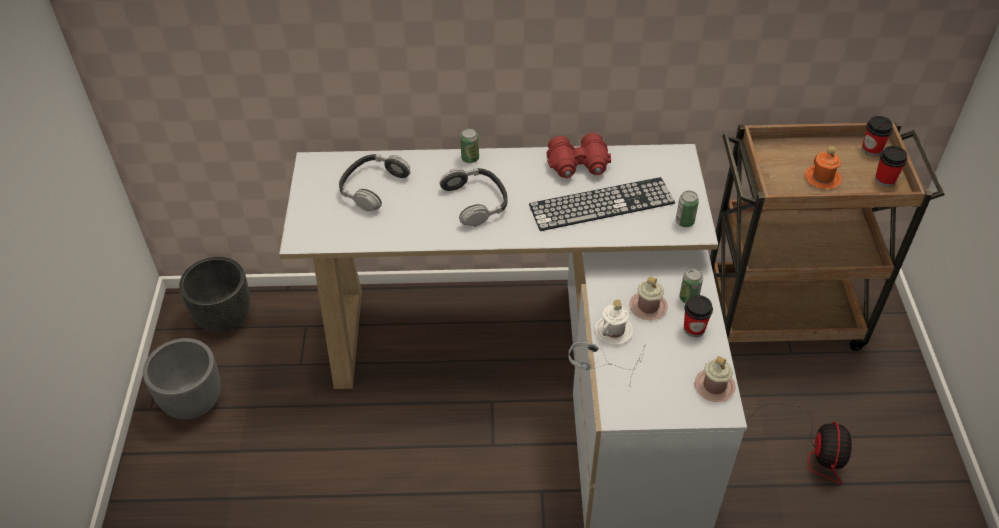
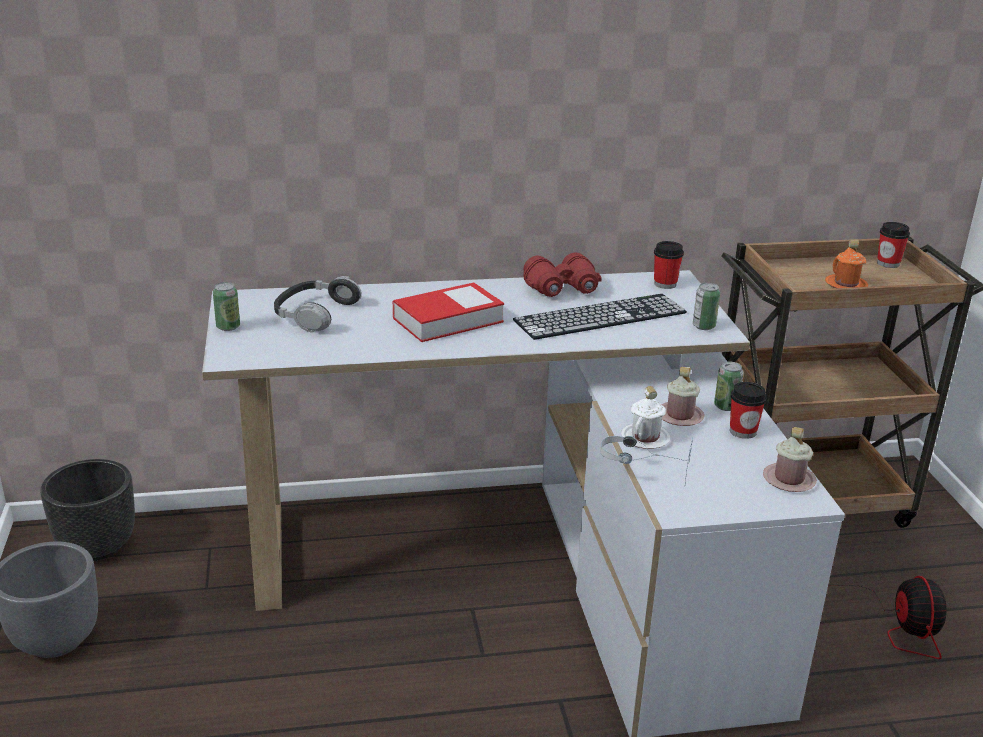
camera: 10 degrees left, 20 degrees down
(470, 158) = (430, 288): can -> can (228, 327)
(476, 201) = (448, 320): headphones -> book
(885, 180) = (914, 283): cup -> cup (665, 284)

